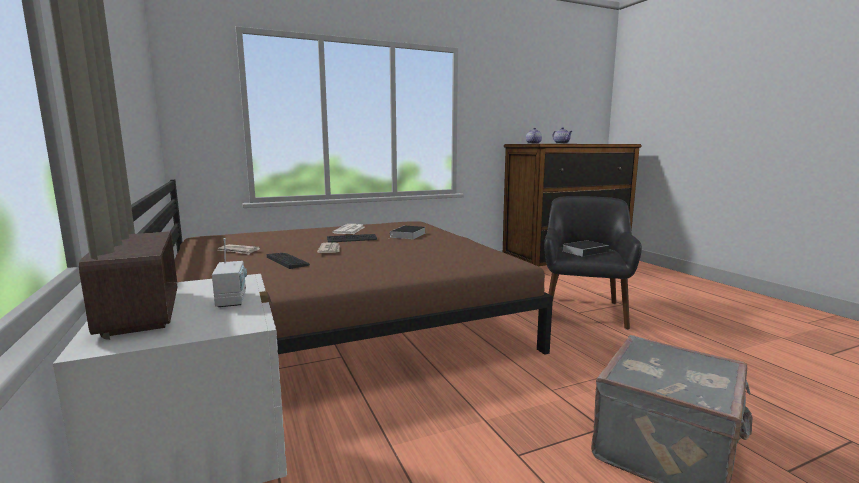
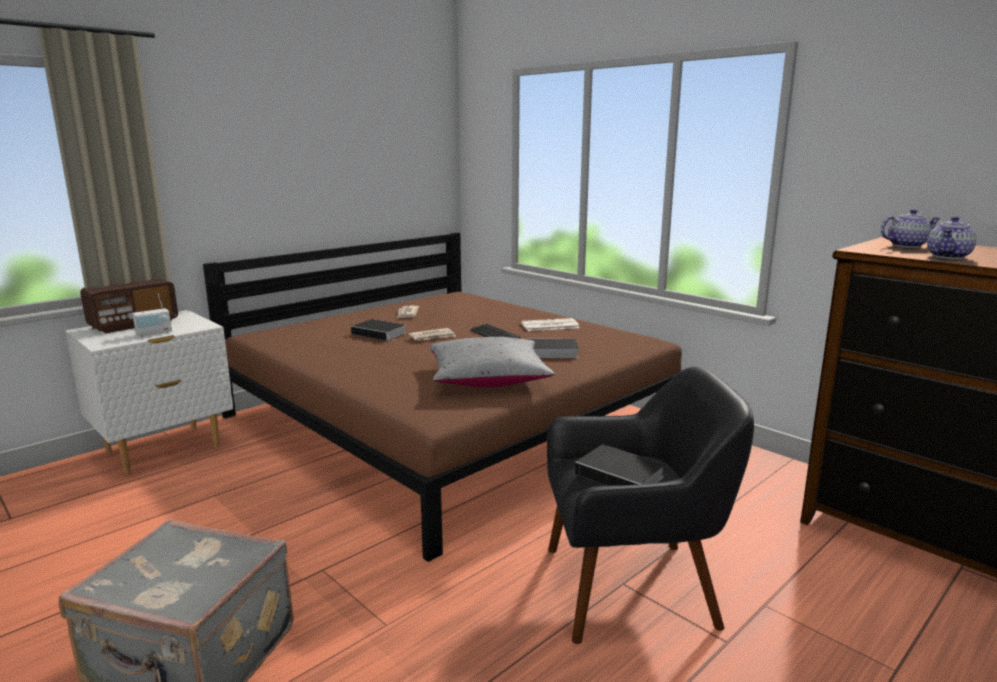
camera: 70 degrees right, 5 degrees up
(287, 261) = (380, 333): keyboard -> book
(445, 248) = (488, 378): none -> grey pillow

